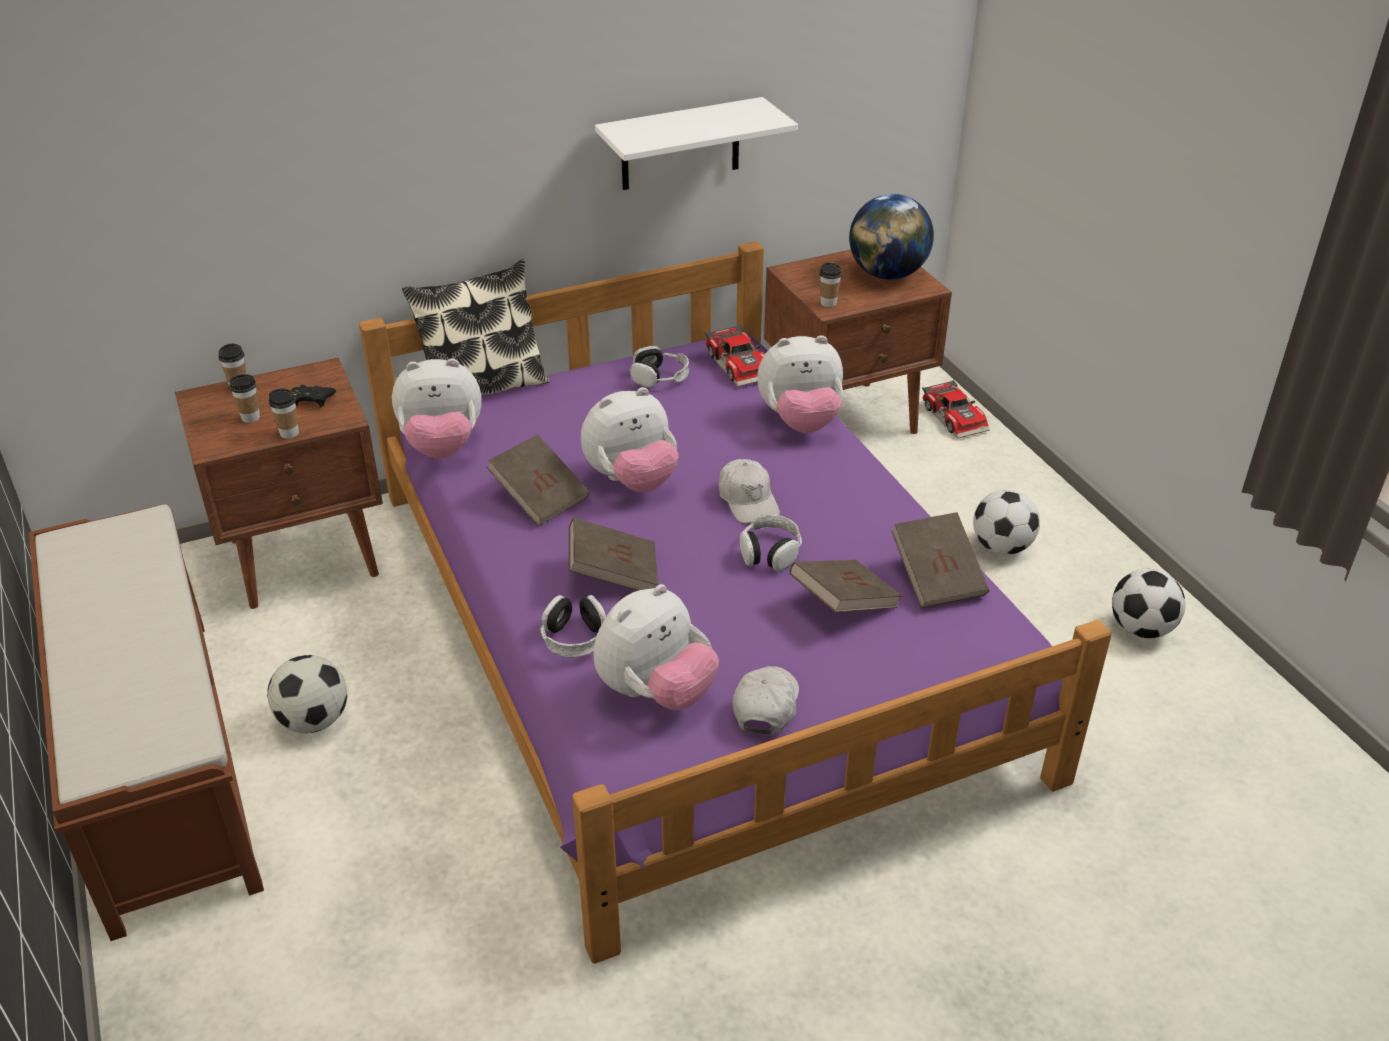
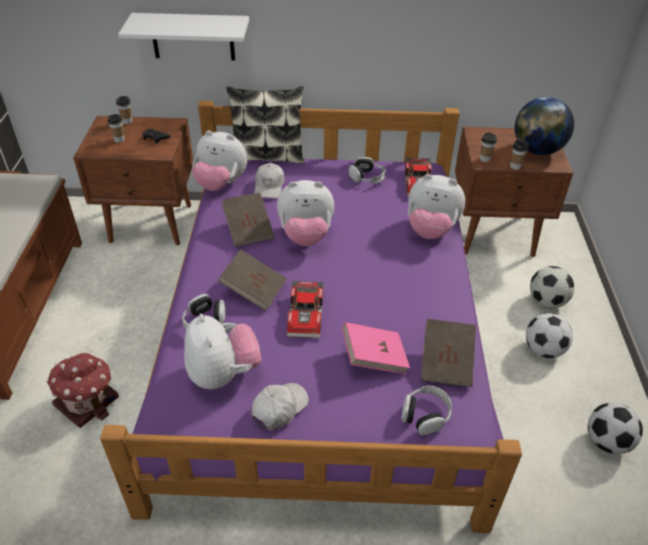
camera: 25 degrees right, 5 degrees up
(289, 433) = (130, 153): cup -> cup (515, 166)
(314, 720) = (95, 314): football -> football (546, 301)
(401, 842) = (88, 401): none -> toy house
(655, 692) = (223, 374): plush toy -> plush toy turned 90 degrees counterclockwise
(680, 144) = (414, 34): white shelf -> white shelf (192, 36)
(748, 500) = (363, 270): white cap -> white cap (269, 186)
(769, 552) = (352, 308): headphones -> headphones (425, 415)
(843, 603) = (374, 358): brown book -> pink book
(956, 417) = (566, 254): toy car -> toy car (307, 315)

